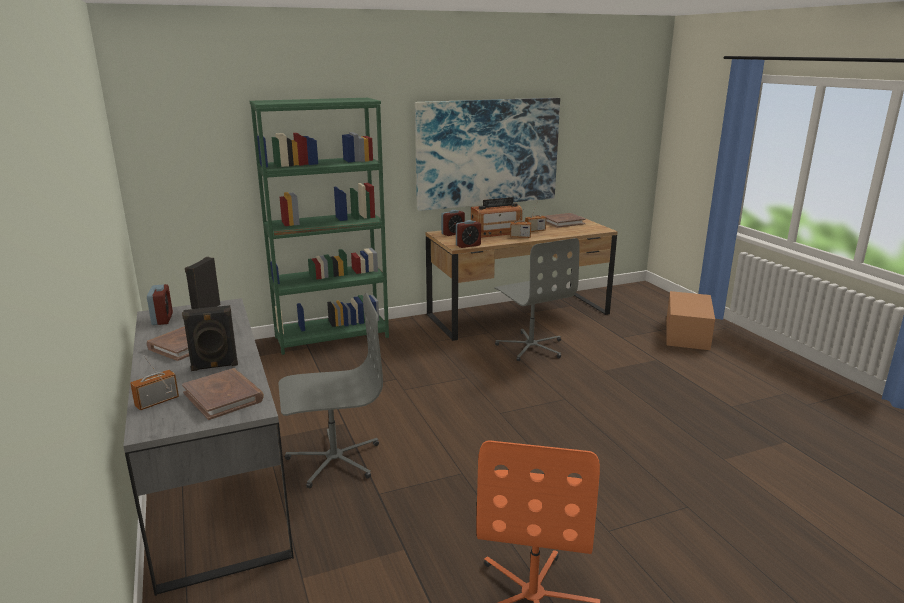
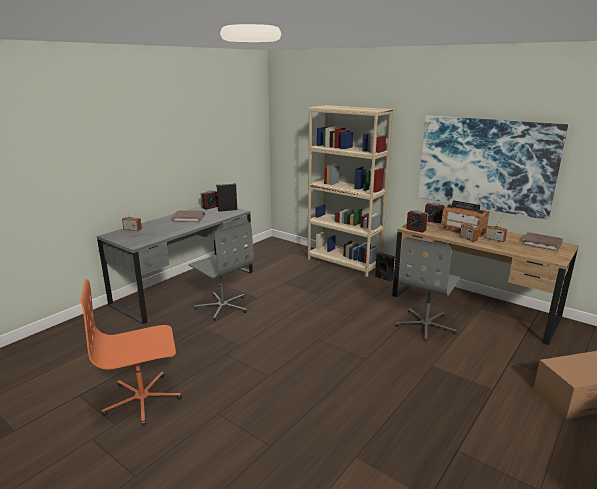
camera: 60 degrees right, 0 degrees up
(214, 366) = (170, 228): black speaker -> black speaker (383, 278)
(224, 397) = (143, 237): brown book -> none
(332, 337) = (344, 263): green bookcase -> beige bookcase

